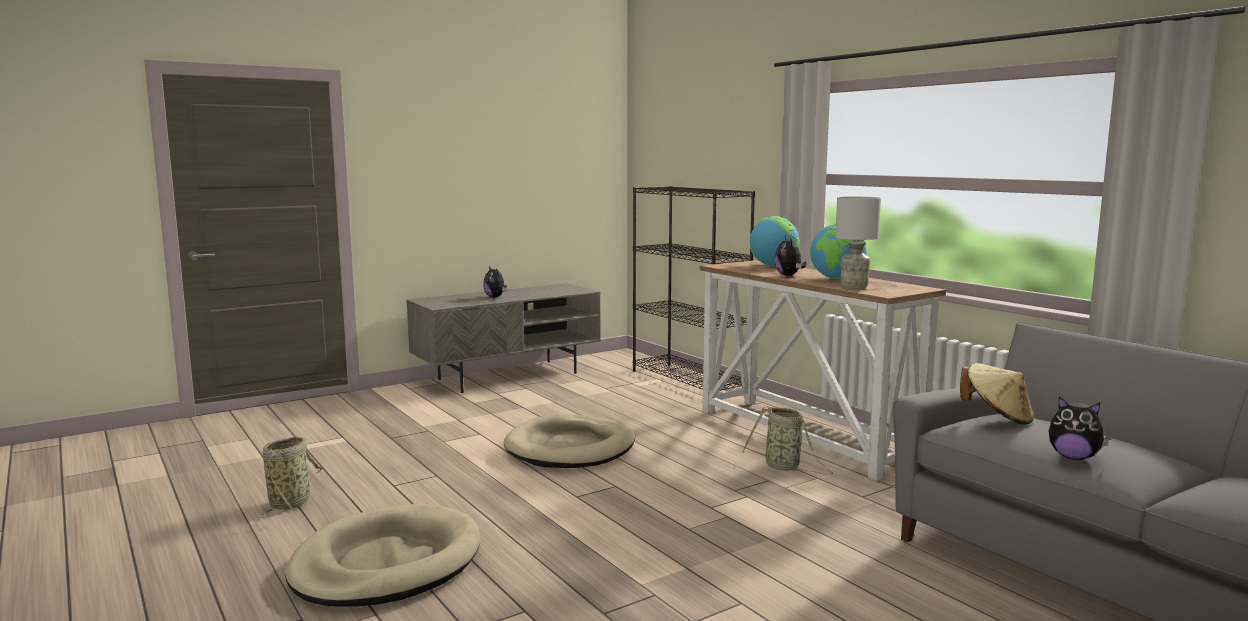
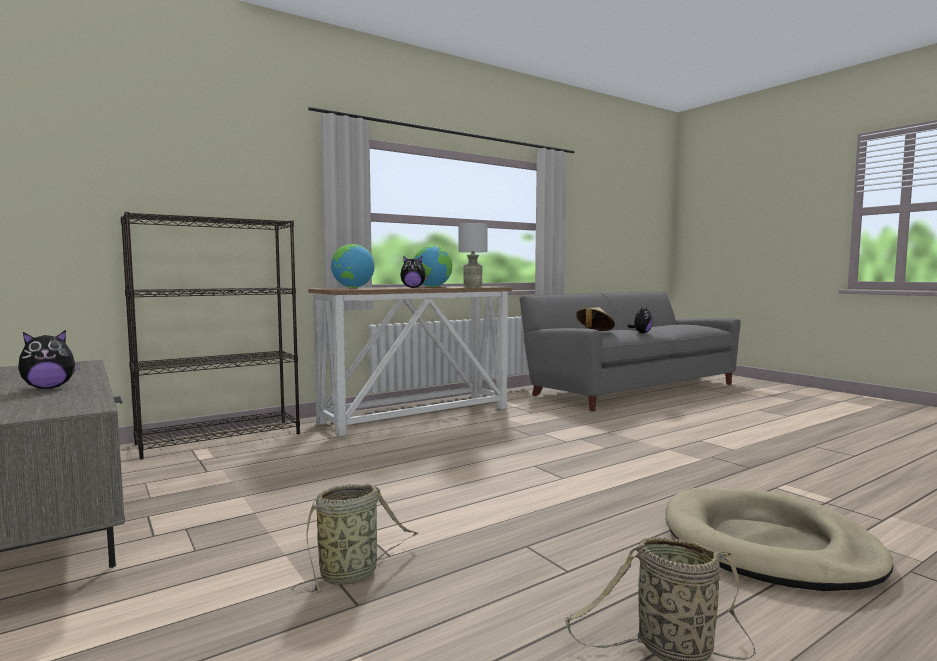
camera: 90 degrees left, 5 degrees down
(571, 448) = (432, 483): beige dog bed -> none
(784, 467) = (484, 423): basket -> basket (352, 574)

